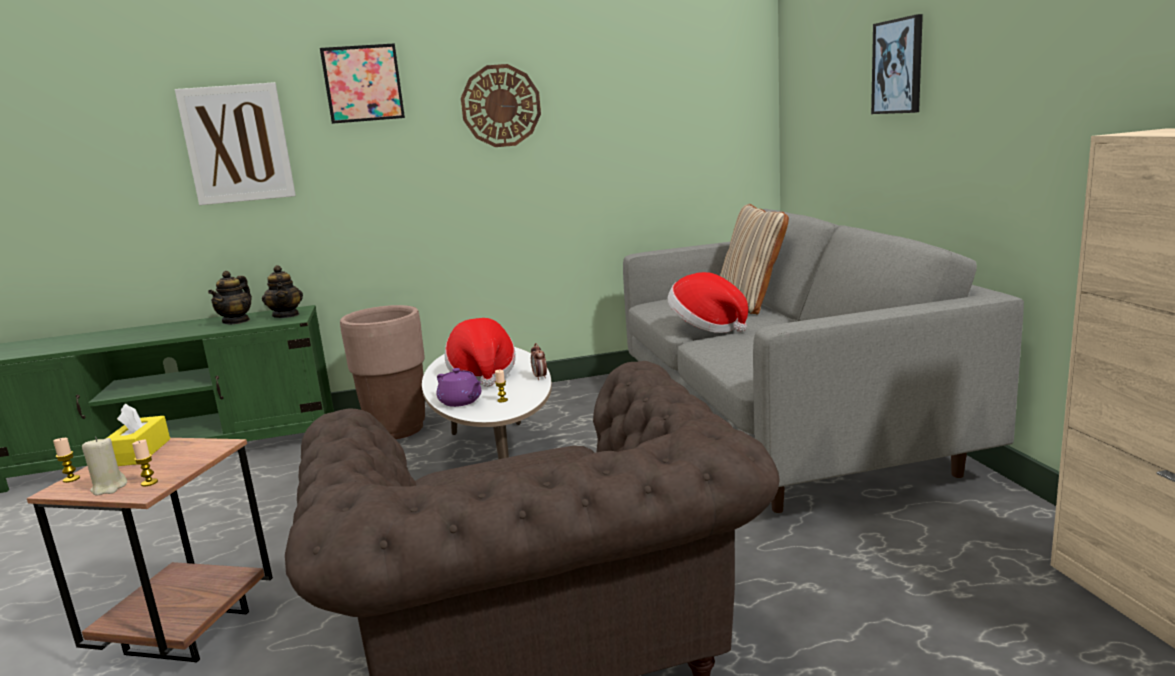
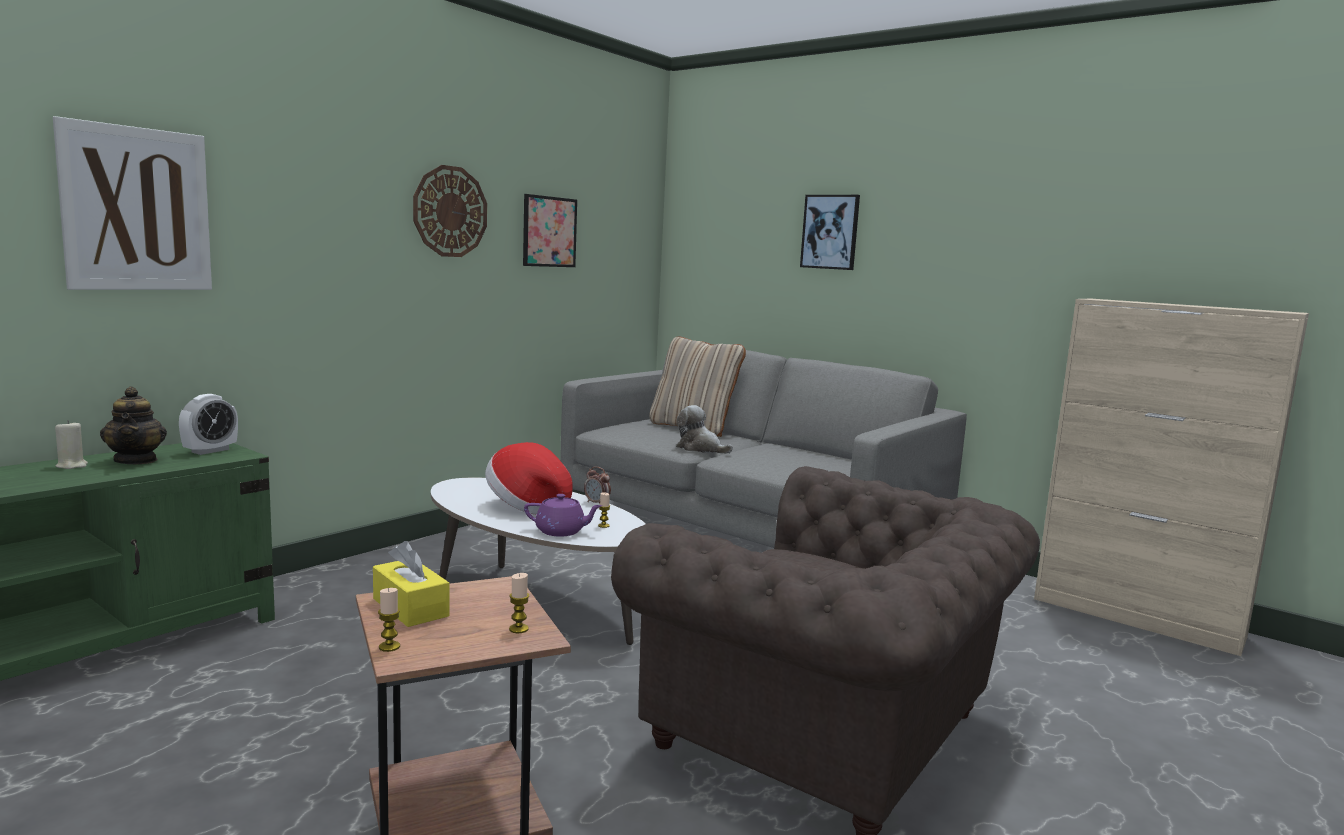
camera: 40 degrees left, 5 degrees down
(109, 488) = (477, 643): beige candle -> beige candle (72, 466)
(286, 315) = (210, 451): teapot -> alarm clock
(363, 83) = (310, 159): picture -> picture (549, 231)
(397, 430) = (354, 593): brown planter -> none
(706, 327) = (700, 448): hat -> plush toy

